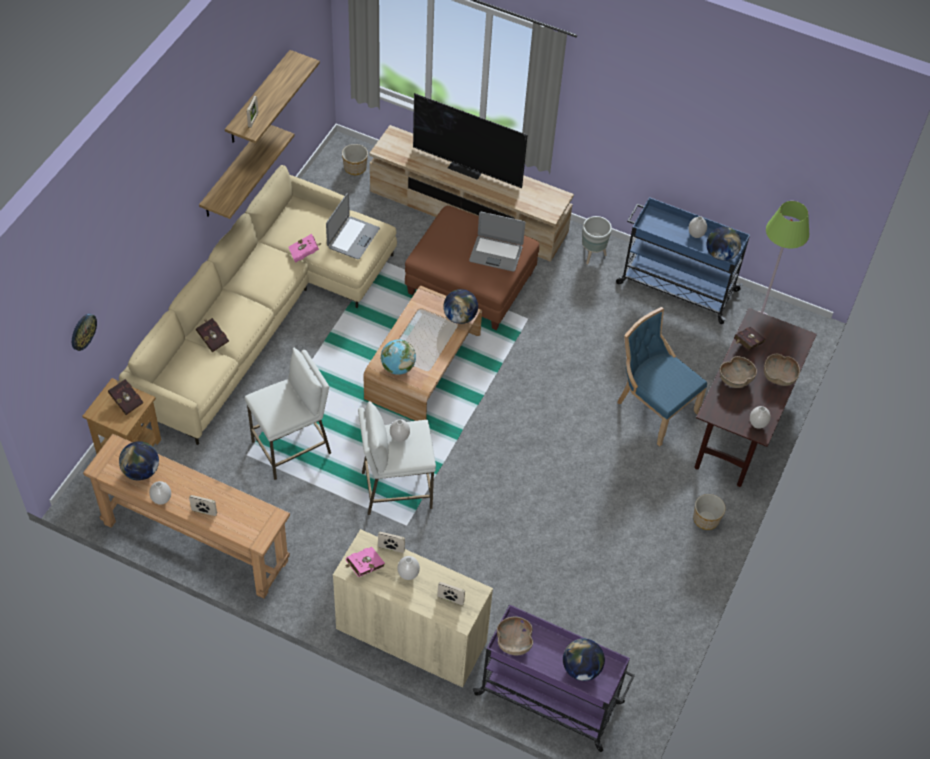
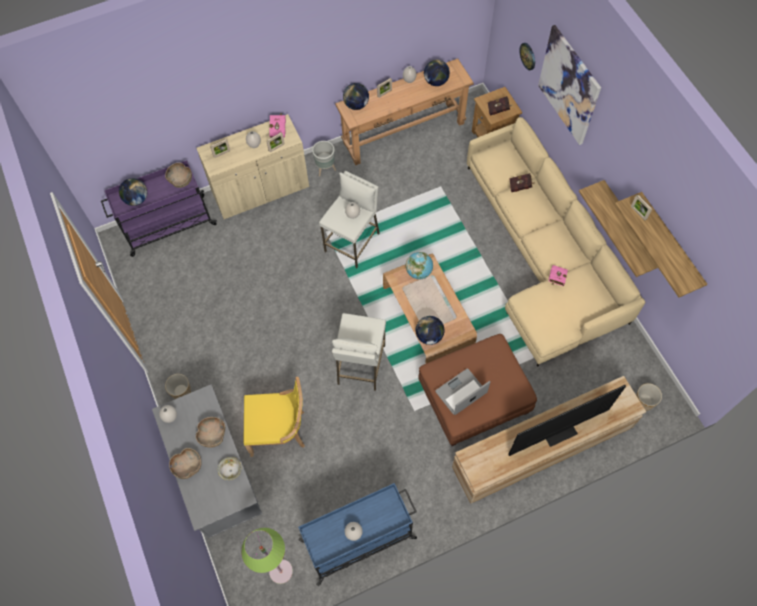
camera: 135 degrees right, 10 degrees up
(131, 237) = (569, 85): none -> picture
(292, 447) = (426, 210): white stool -> white stool (361, 365)
(353, 238) = (548, 315): laptop -> none
(592, 255) = (435, 503): grey planter -> grey planter (326, 169)
(653, 407) = (280, 430): blue chair -> yellow chair
(720, 255) = (321, 534): globe -> globe (356, 105)
(741, 426) = (217, 474): brown desk -> grey desk
(746, 344) = (230, 470): red book -> bowl

